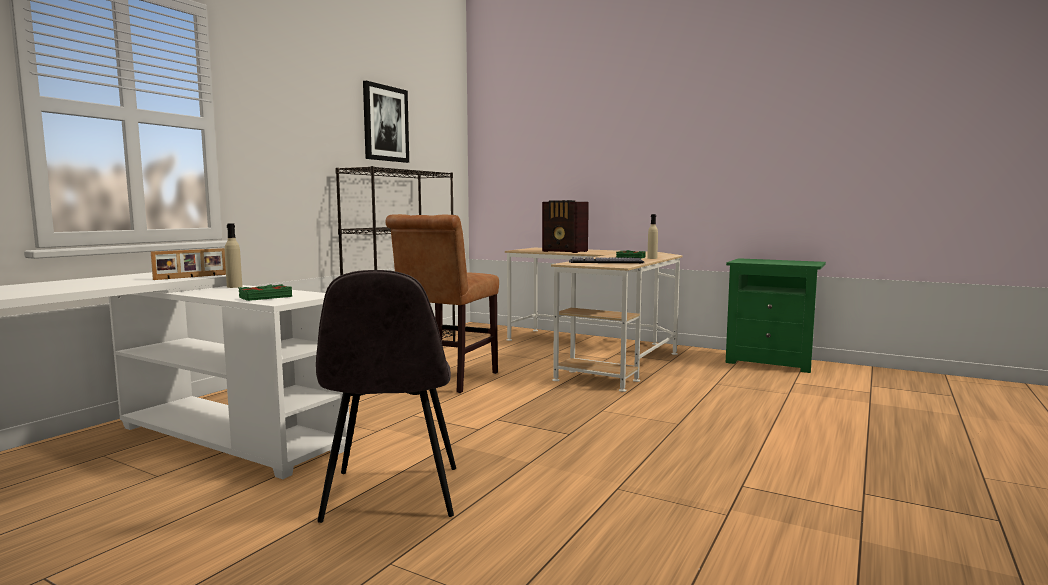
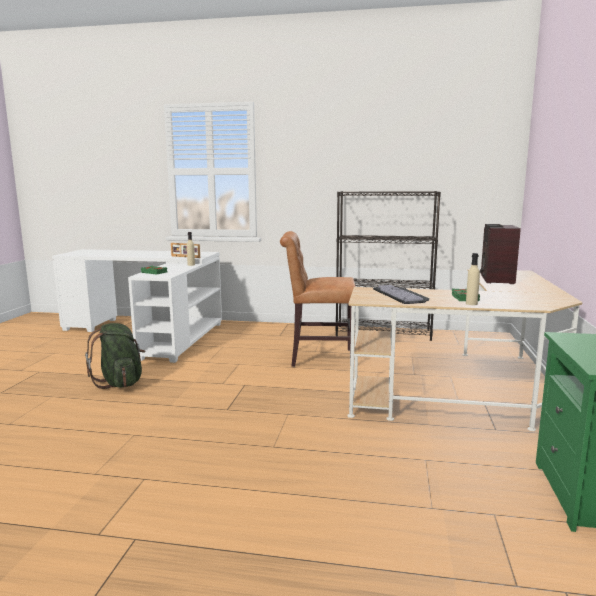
camera: 70 degrees right, 5 degrees up
(385, 123) = (402, 151): picture -> none
(392, 495) = (120, 383): grey chair -> green backpack

